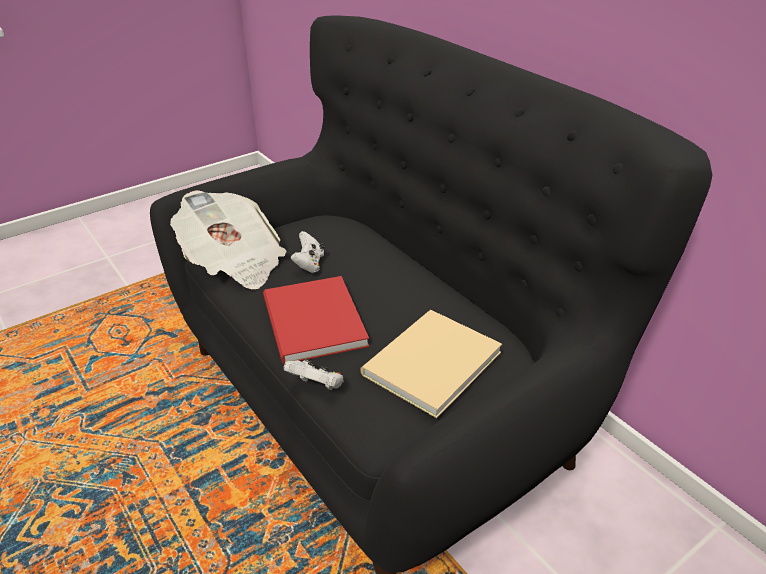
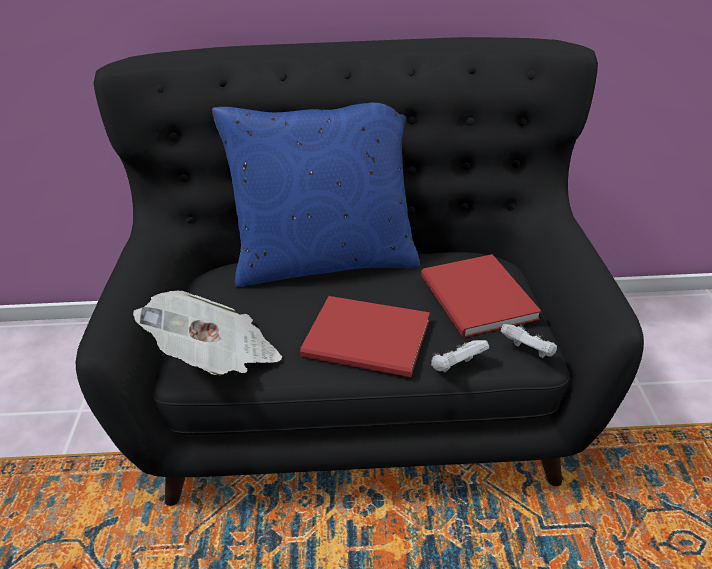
camera: 55 degrees left, 0 degrees up
(309, 264) = (277, 312): white game controller -> white game controller (528, 352)
(403, 259) = (325, 261): none -> blue pillow
(427, 364) = (476, 300): beige book -> red book

